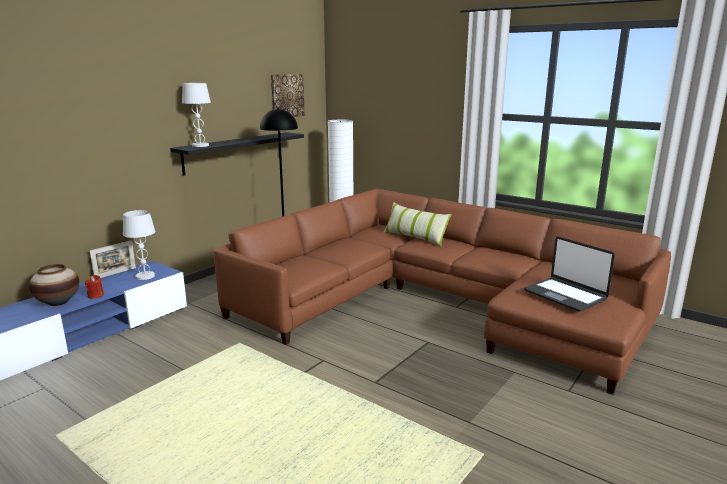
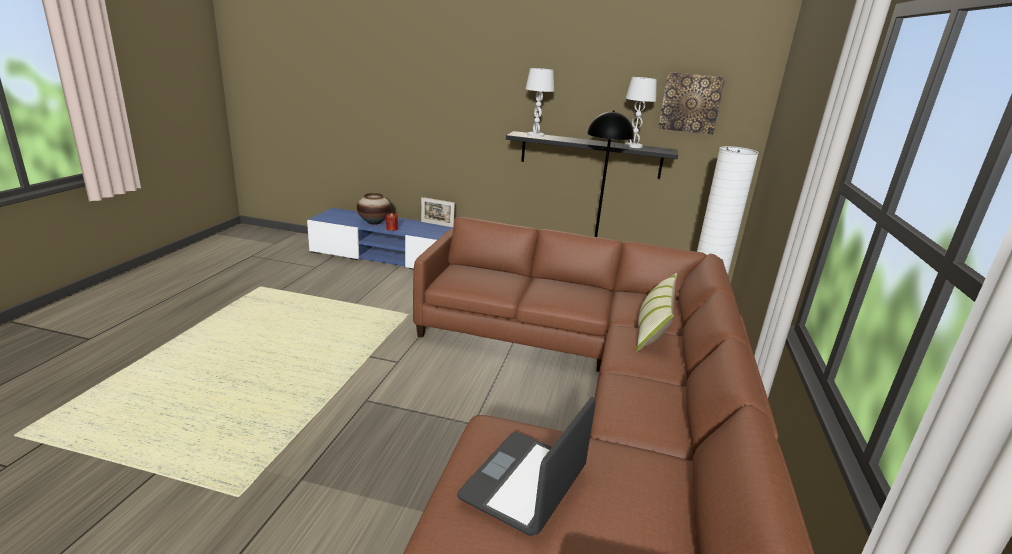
camera: 65 degrees right, 5 degrees up
(145, 276) = (438, 234): white table lamp -> white table lamp (633, 146)

